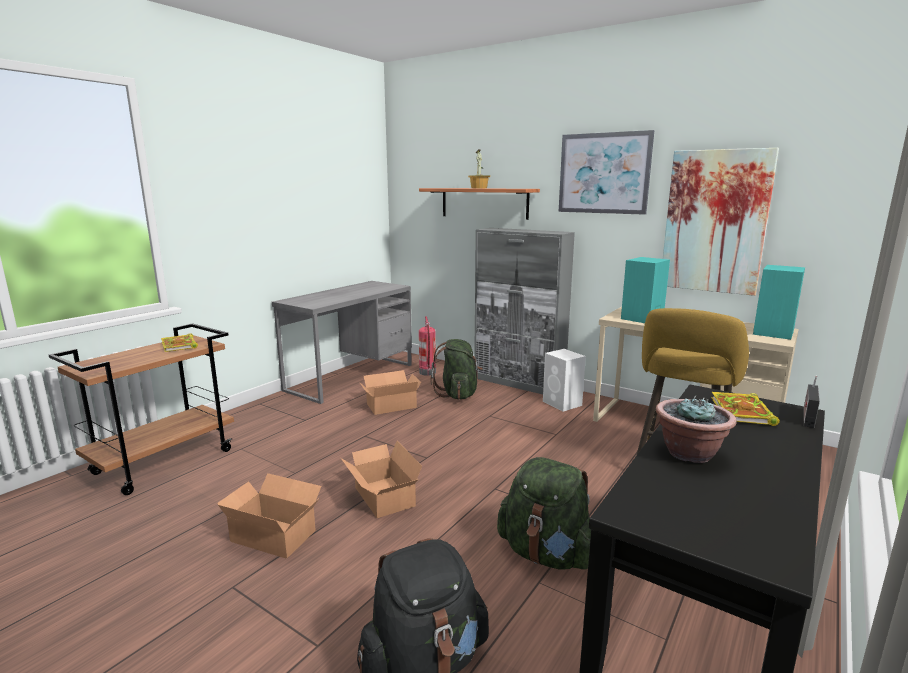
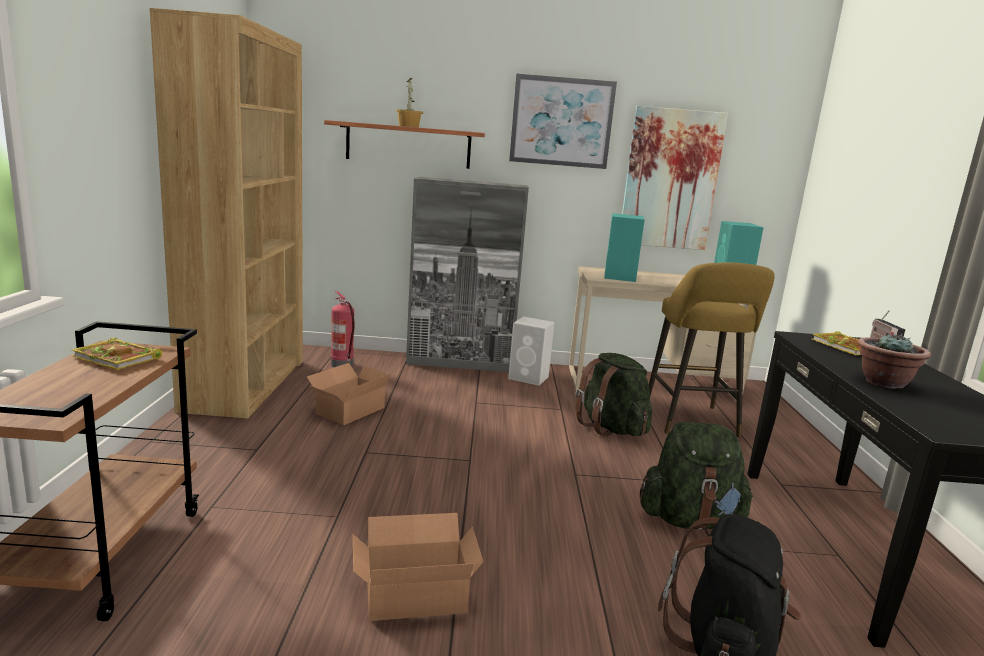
camera: 35 degrees left, 0 degrees up
(351, 377) = (246, 384): grey desk -> brown bookcase
(382, 498) = (481, 515): cardboard box -> none
(458, 394) = (411, 384): green backpack -> green backpack (611, 428)

